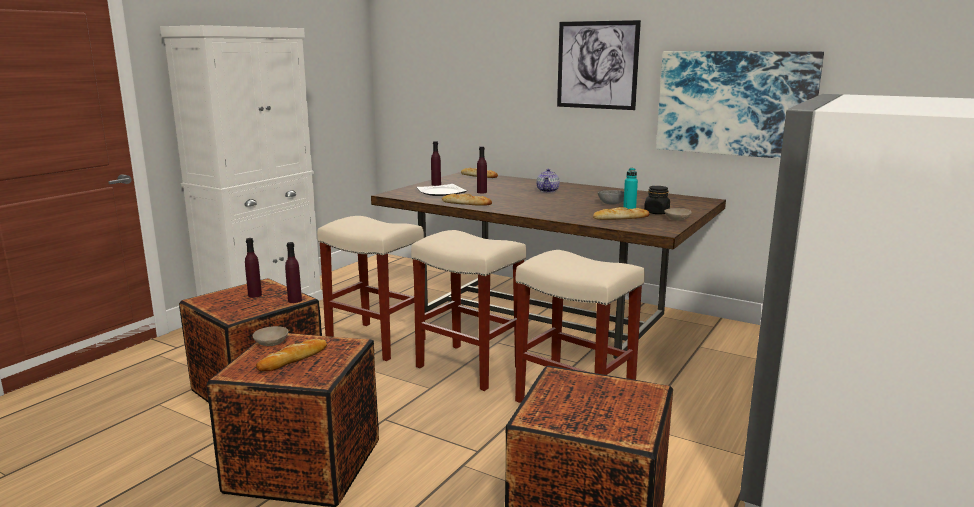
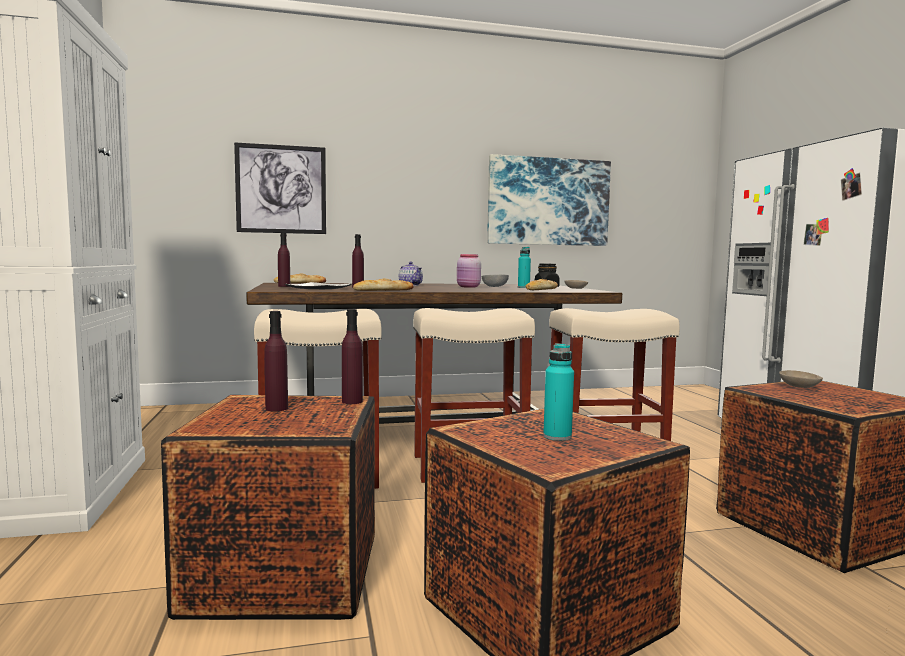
camera: 45 degrees left, 10 degrees down
(271, 342) = (476, 433): beige bowl -> beige bowl (798, 386)
(294, 359) = (557, 437): bread -> turquoise bottle
(579, 202) = (468, 287): none -> pink jar
(597, 65) = (425, 165): picture -> picture (281, 189)

